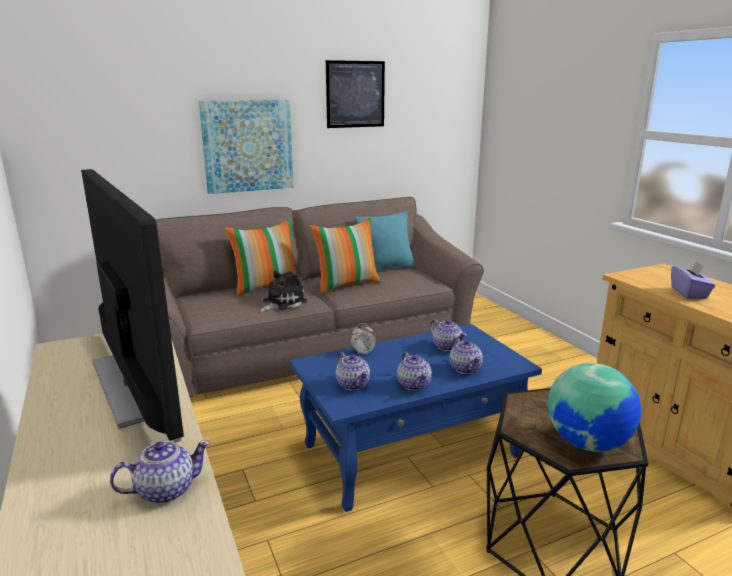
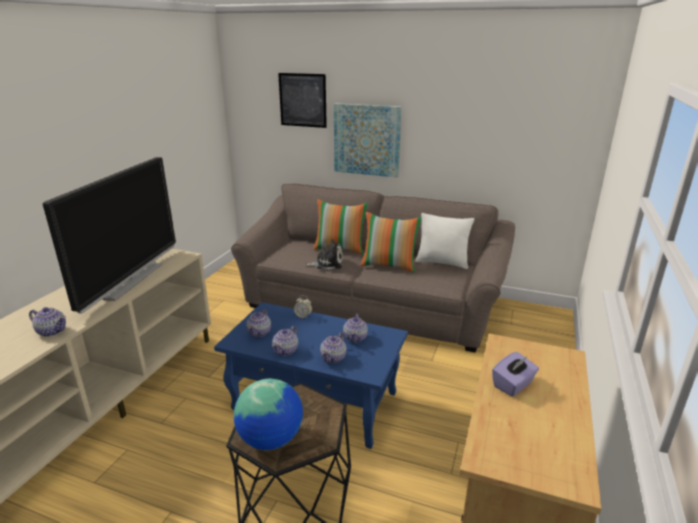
camera: 45 degrees right, 5 degrees up
(355, 94) = (462, 105): picture -> picture (302, 100)
(385, 268) = (442, 262): turquoise pillow -> white pillow

